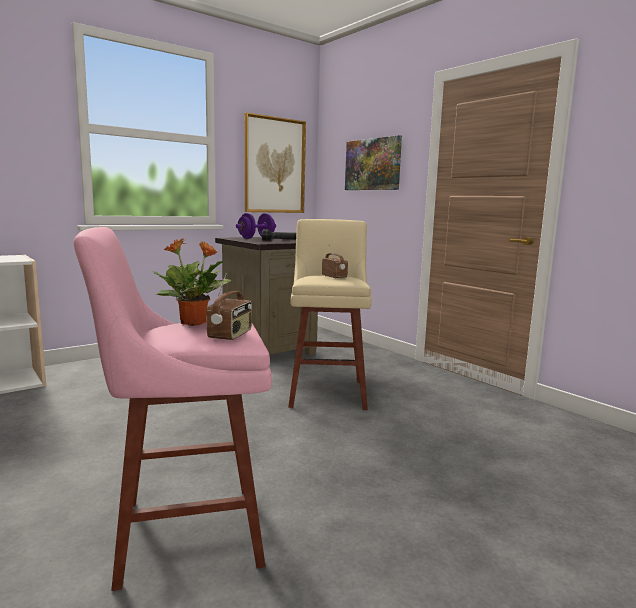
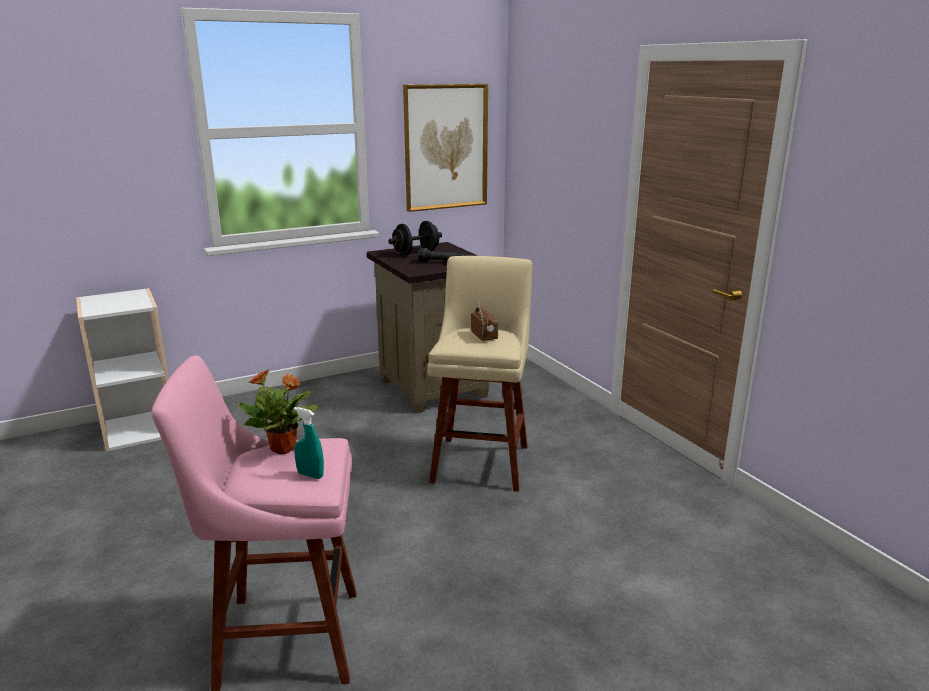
camera: 10 degrees right, 10 degrees up
(231, 335) = (310, 475): radio -> turquoise spray bottle
(256, 238) = (416, 253): purple dumbbell -> black dumbbell
(373, 164) = (568, 153): picture -> none

